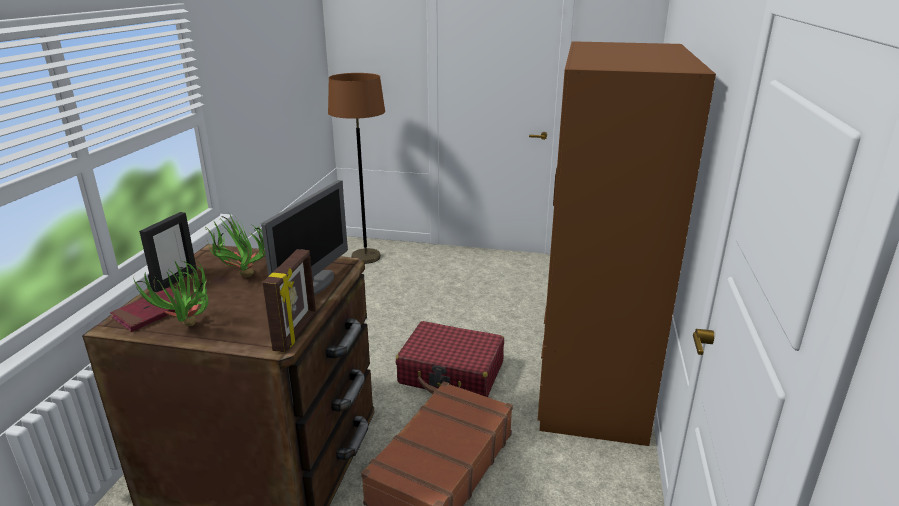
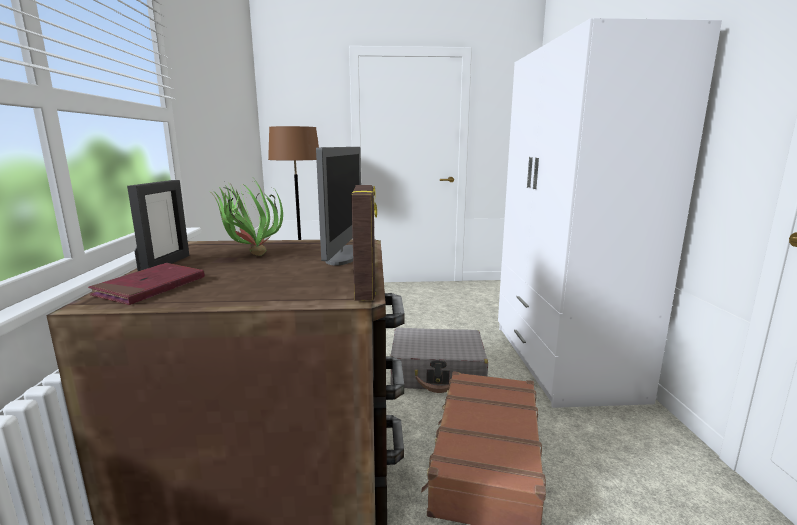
camera: 15 degrees left, 10 degrees down
(188, 330) = (216, 296): potted plant -> none
(451, 373) = (437, 372): red suitcase -> grey suitcase
(590, 380) = (562, 361): brown wardrobe -> white wardrobe

